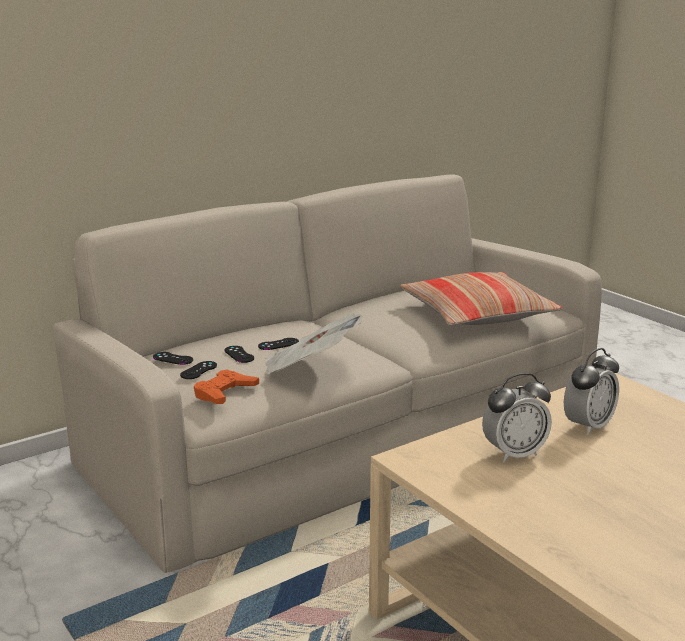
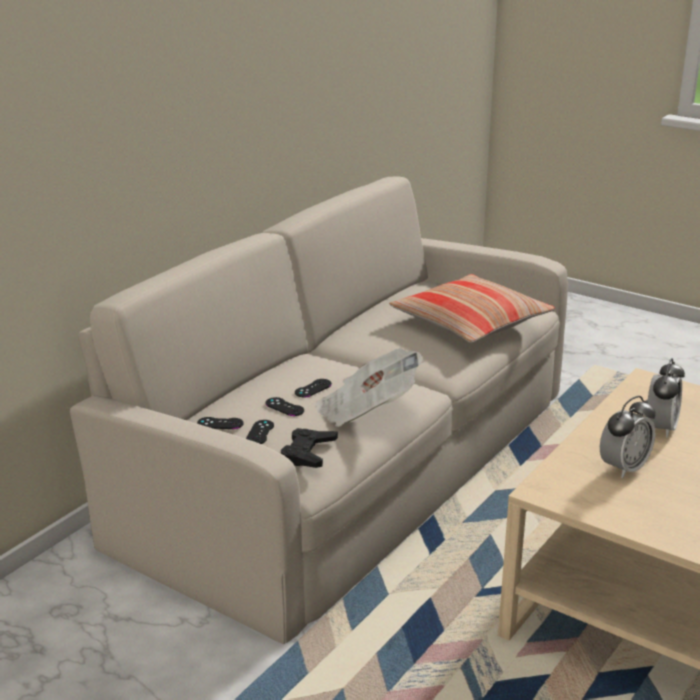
camera: 20 degrees left, 5 degrees up
(224, 393) = (308, 453): orange game controller -> black game controller

